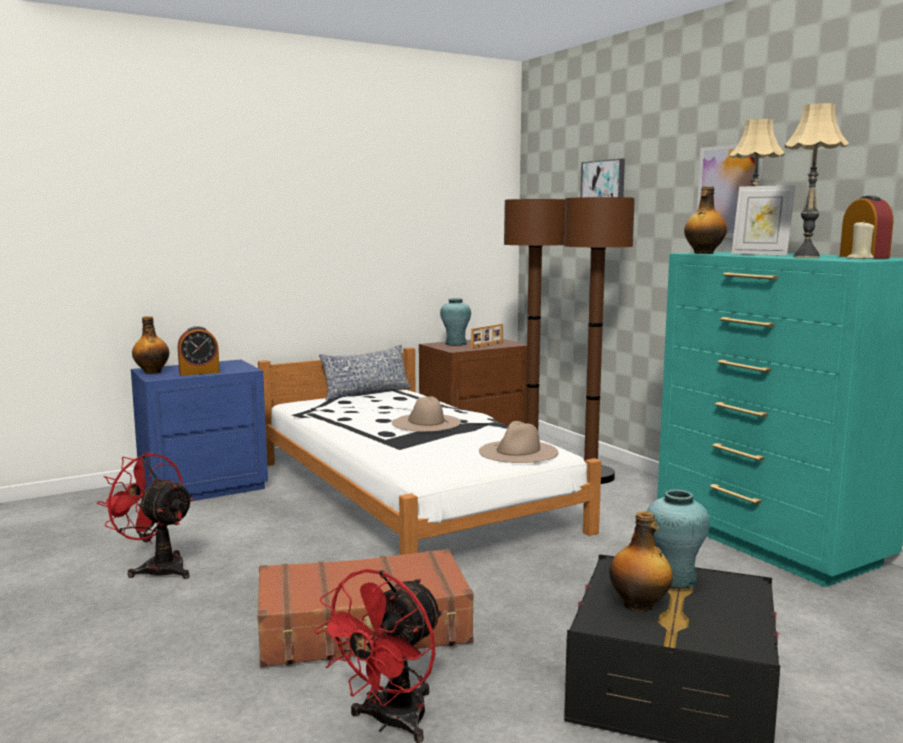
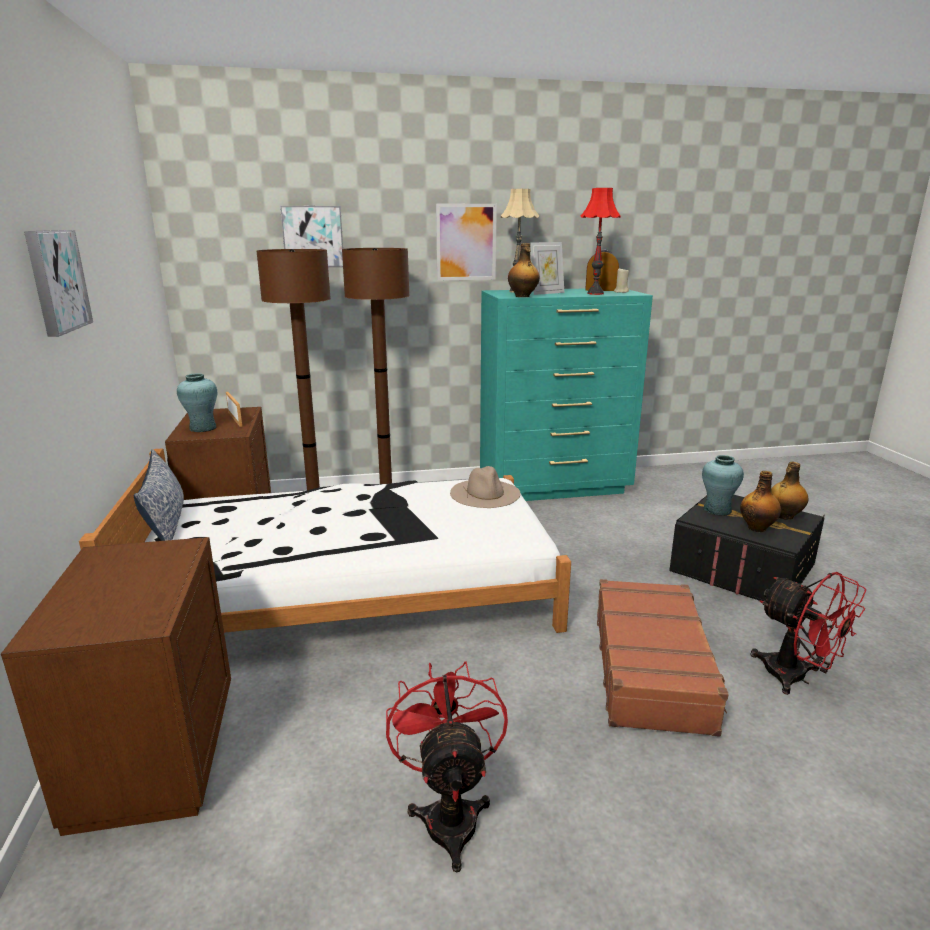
camera: 70 degrees left, 10 degrees up
(152, 372) = (86, 628): bottle -> bottle (784, 516)
(157, 567) = (449, 814): red fan -> red fan turned 120 degrees clockwise
(199, 372) = (158, 584): alarm clock -> none
(203, 487) = (153, 754): blue nightstand -> brown nightstand
(306, 209) = (56, 281): none -> picture
(426, 422) = (357, 511): beige hat -> none
(806, 257) = (595, 293): beige table lamp -> red table lamp

